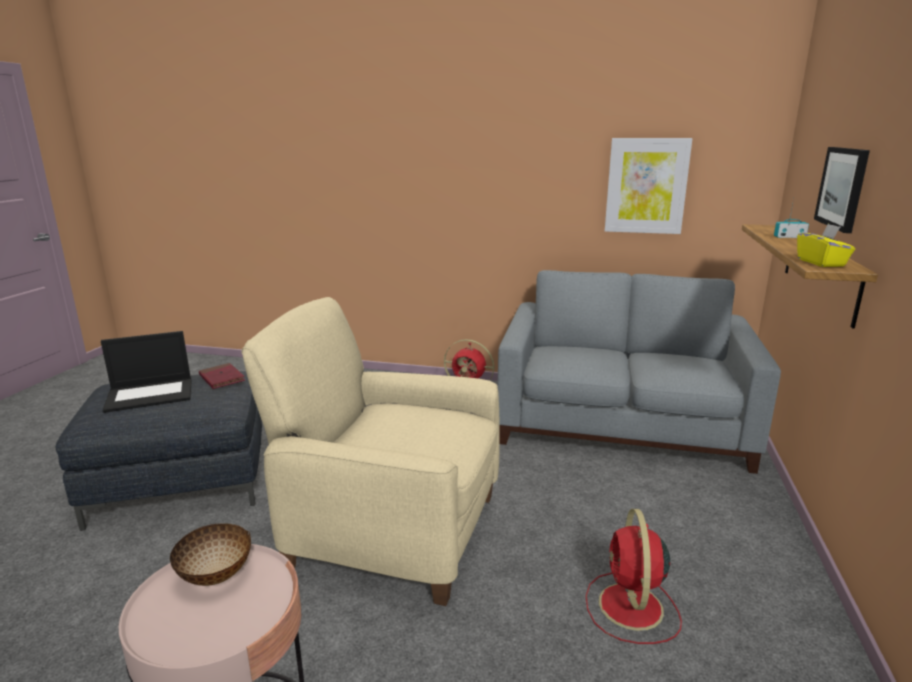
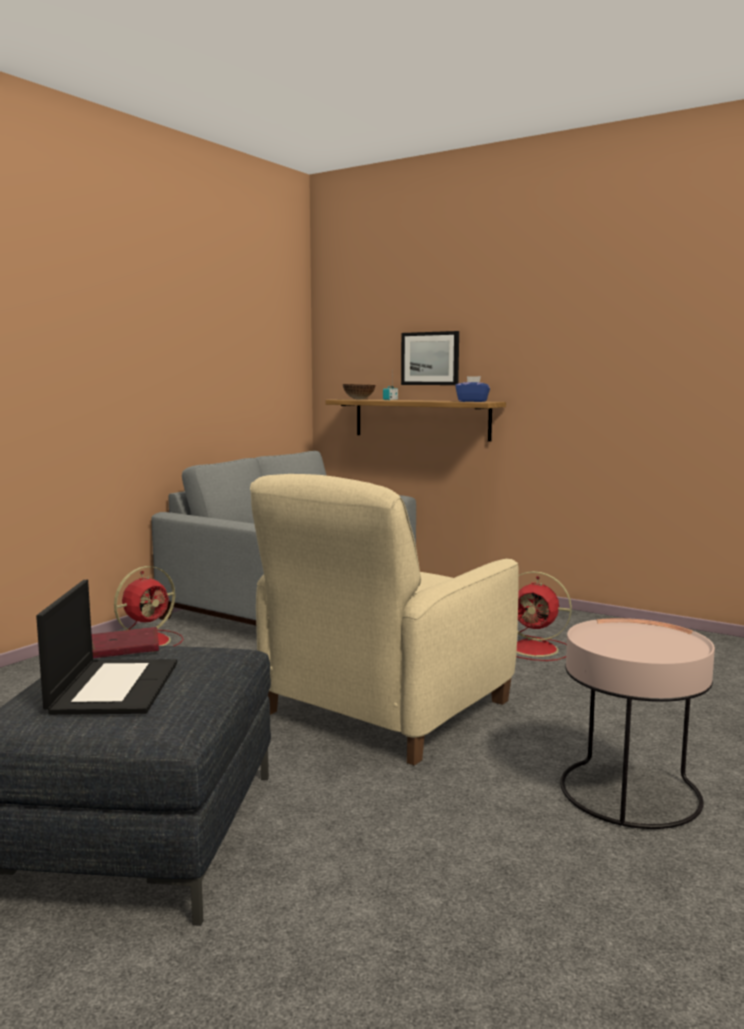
camera: 70 degrees left, 10 degrees down
(215, 576) = (608, 640): bowl -> bowl (359, 399)
(646, 186) = (237, 373): picture -> none
(821, 263) = (472, 401): yellow tissue box -> blue tissue box

